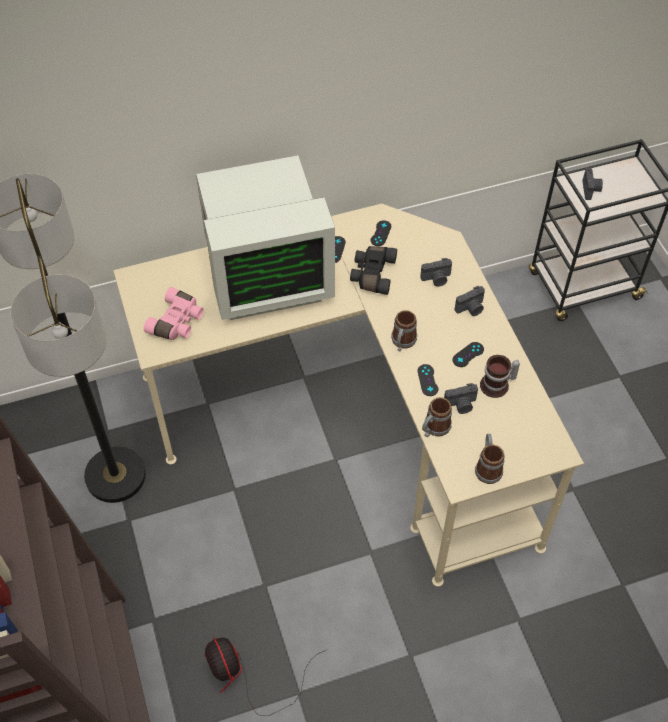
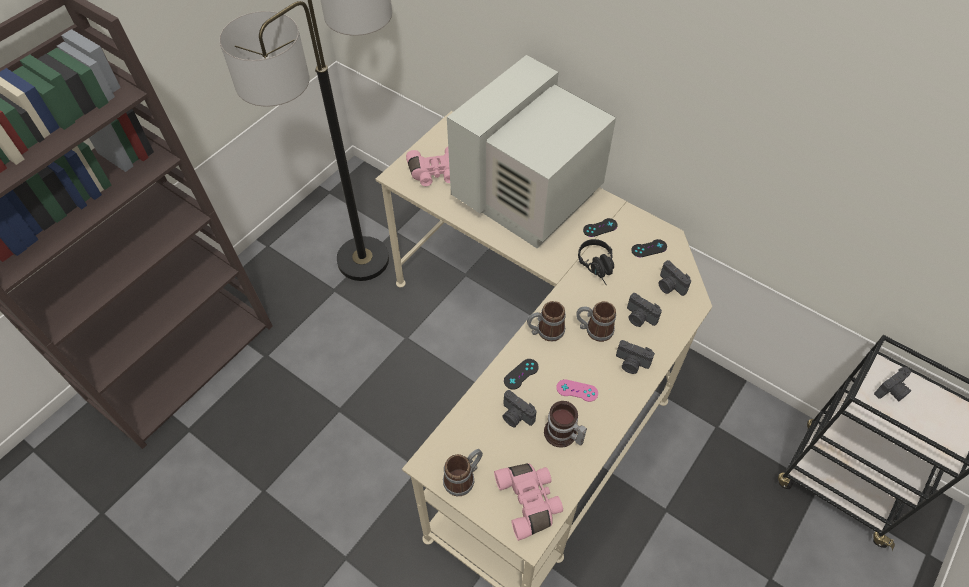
camera: 55 degrees right, 0 degrees up
(246, 676) = (256, 445): fan -> none
(265, 274) = (530, 198): monitor -> monitor turned 90 degrees clockwise
(372, 274) = (598, 267): black binoculars -> black headphones
(424, 244) = (669, 286): none -> camera
(434, 429) = (472, 409): mug -> mug (593, 330)
(468, 354) = (577, 390): black game controller -> pink game controller
(534, 436) = (530, 501): none -> pink binoculars

